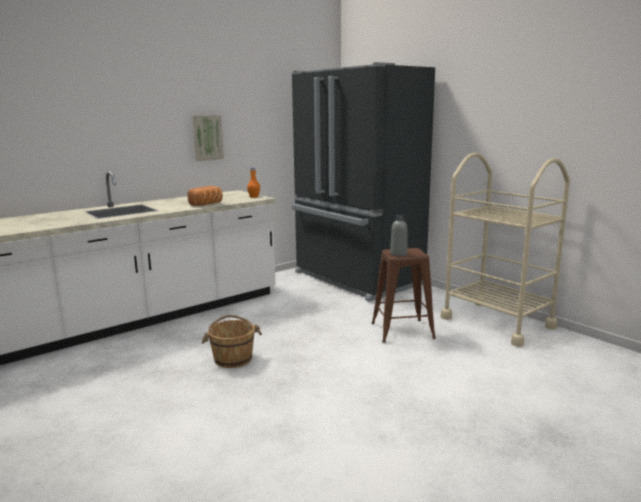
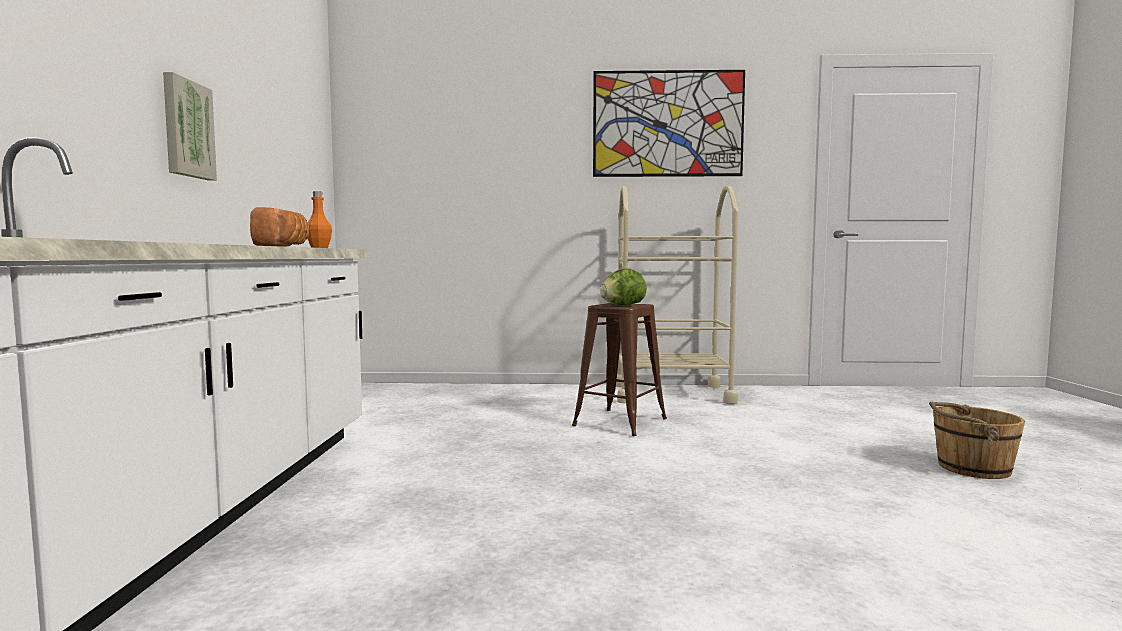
camera: 50 degrees left, 10 degrees down
(233, 358) = (515, 519): brown bucket -> brown bucket (971, 468)
(356, 279) = (430, 396): black fridge -> none
(398, 254) = (622, 305): grey bottle -> lettuce
(538, 92) = (668, 124): none -> picture

